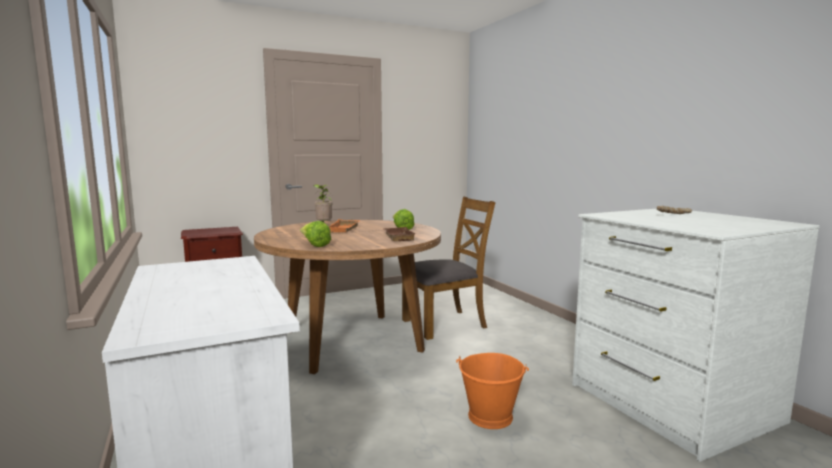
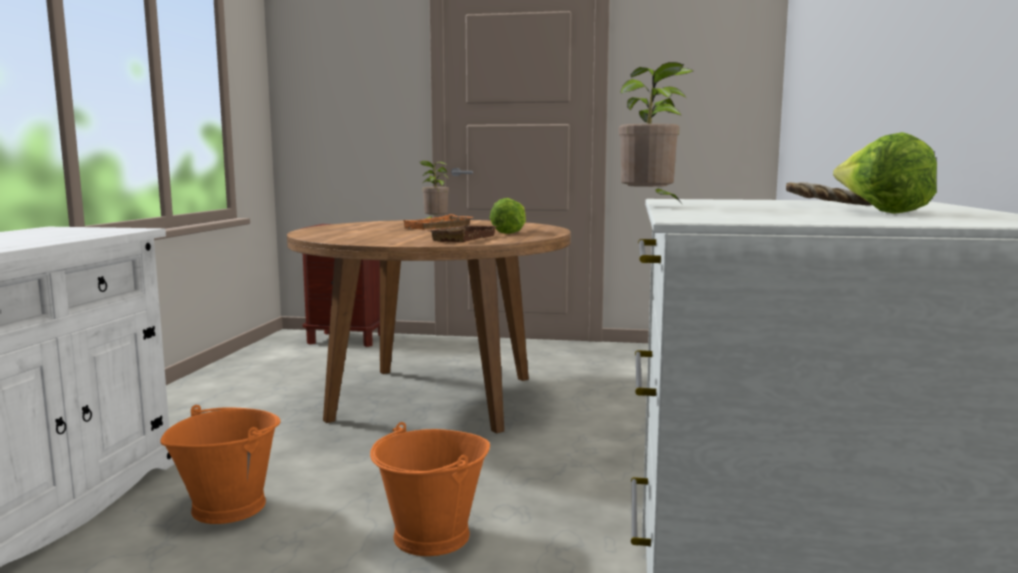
camera: 35 degrees right, 0 degrees up
(314, 245) = (329, 237): lettuce -> lettuce (876, 211)
(355, 444) = (229, 506): none -> orange bucket
(445, 324) = (598, 406): brown chair -> none
(631, 222) = (650, 205): none -> potted plant

